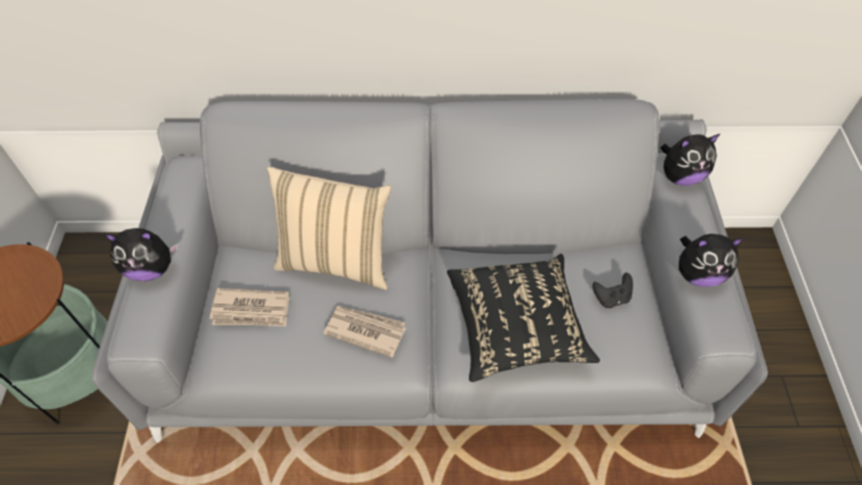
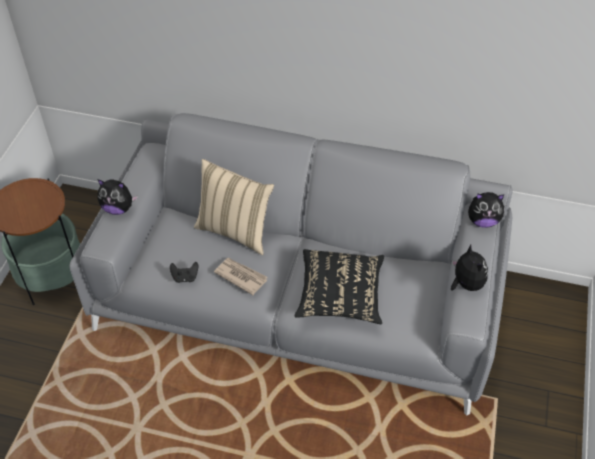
camera: 15 degrees right, 5 degrees down
(251, 310) = (173, 249): newspaper -> none
(611, 298) = (411, 292): black game controller -> black game controller (185, 277)
(697, 274) = (466, 284): plush toy -> plush toy turned 120 degrees counterclockwise

